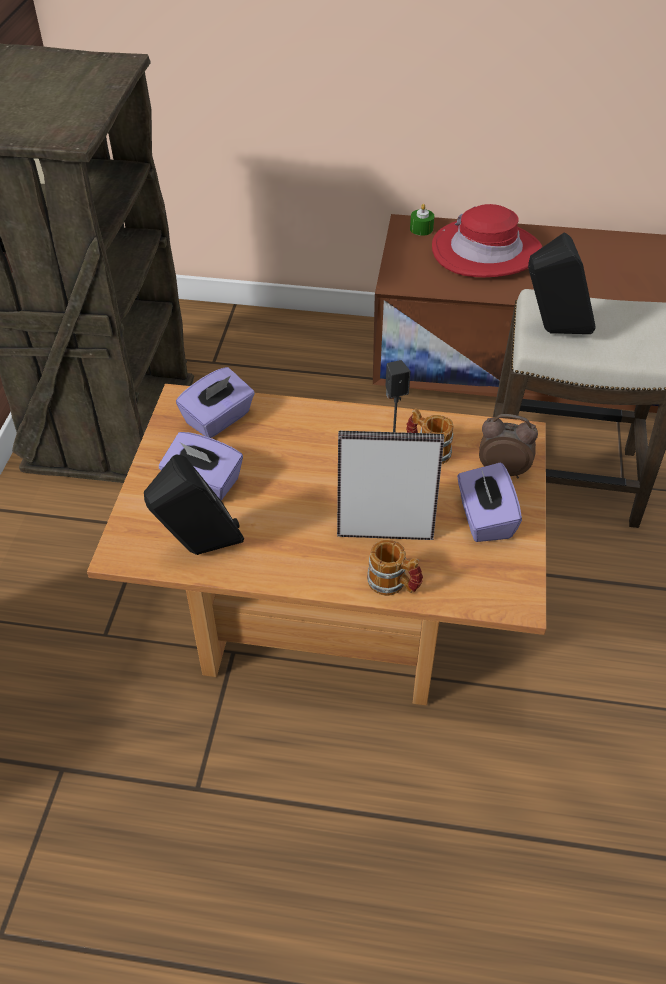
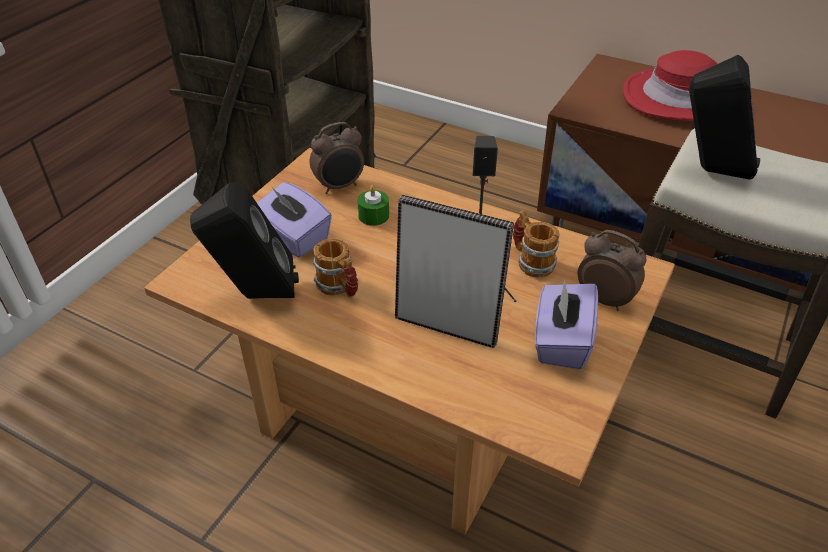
camera: 20 degrees right, 5 degrees down
(218, 419) = (339, 186): purple tissue box -> alarm clock
(393, 584) = (429, 381): mug -> mug (339, 287)
(421, 229) = (621, 70): green candle -> green candle (373, 215)

